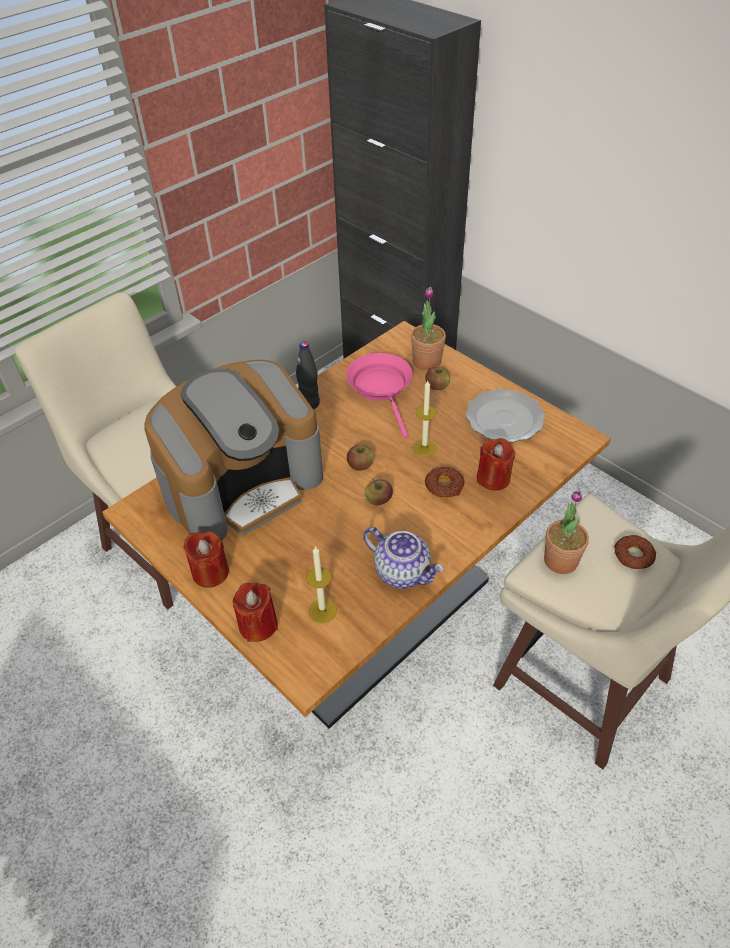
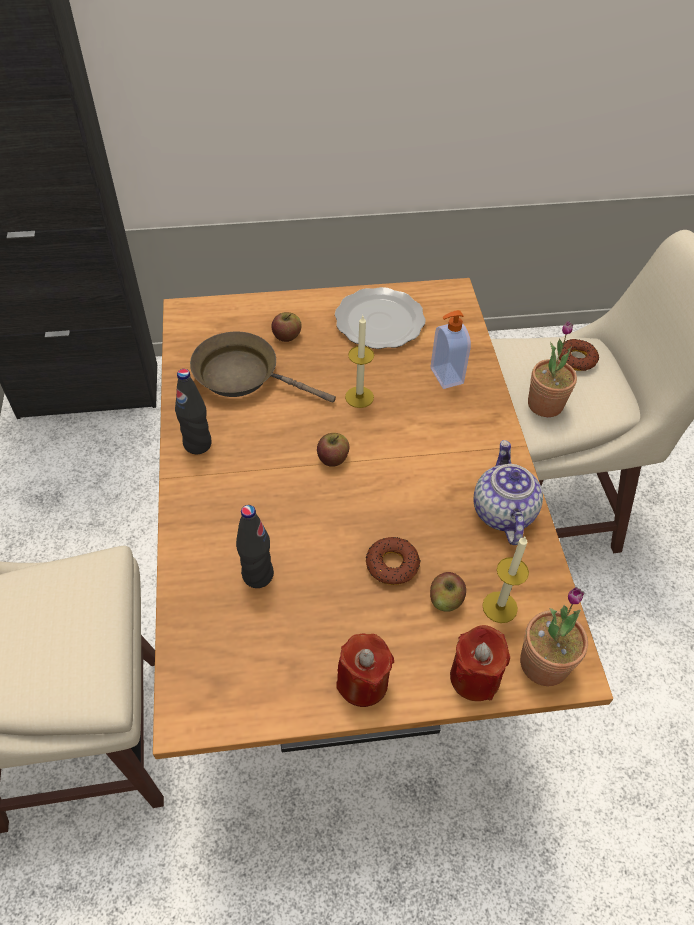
camera: 55 degrees left, 5 degrees up
(243, 484) = (257, 575): coffee machine -> black bottle
(378, 500) = (394, 473): apple -> apple (445, 600)
(382, 388) = (243, 376): pink frying pan -> brown frying pan
(403, 572) = (502, 511): teapot -> teapot turned 75 degrees counterclockwise
(427, 361) = (244, 321): potted plant -> potted plant (544, 663)
(444, 486) = (422, 414): donut -> donut (392, 564)
(493, 478) = (445, 376): red candle -> soap dispenser

